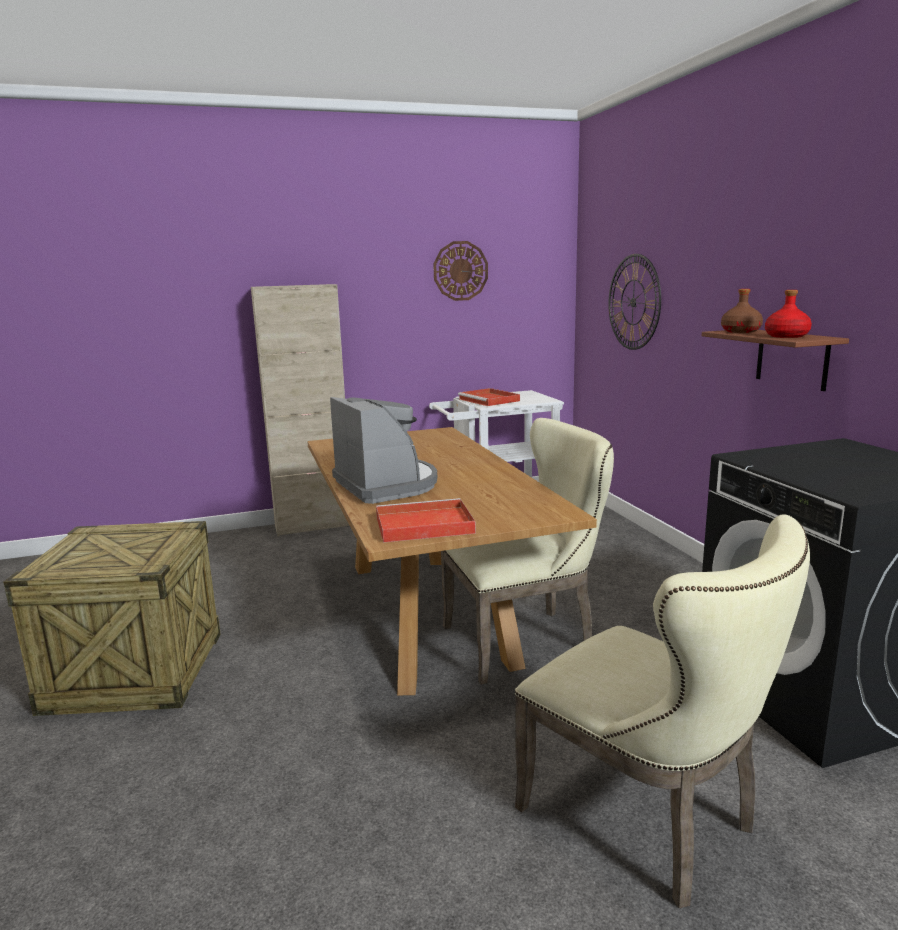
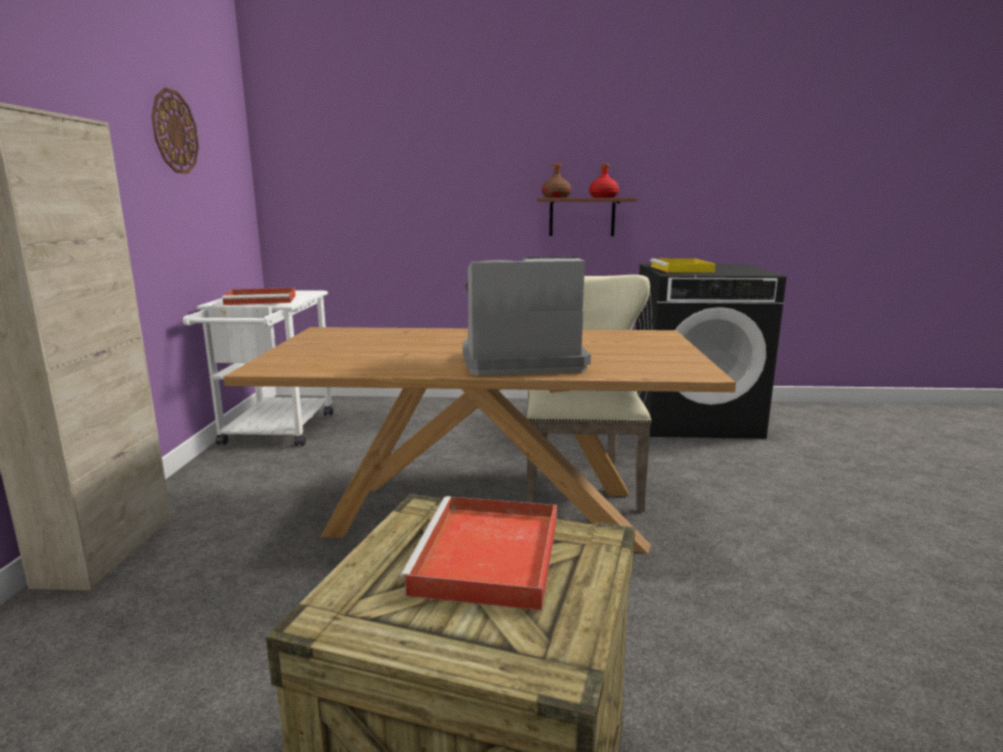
camera: 70 degrees left, 0 degrees up
(422, 525) = (667, 363): red tray -> red tray (488, 557)
(633, 302) = (374, 183): wall clock -> none
(650, 821) = (819, 491): beige chair -> none
(808, 457) = (682, 269): none -> yellow tray

